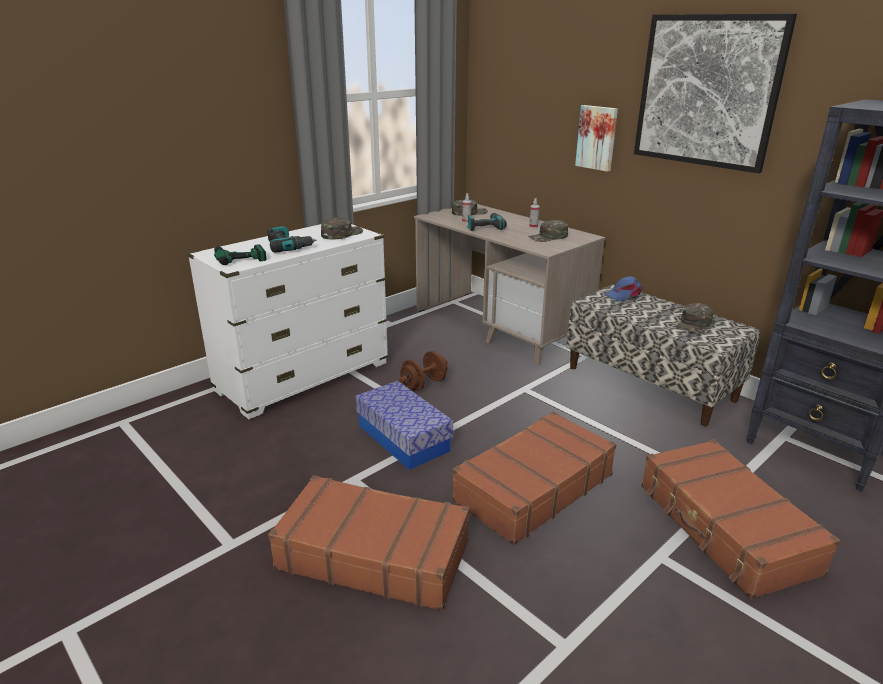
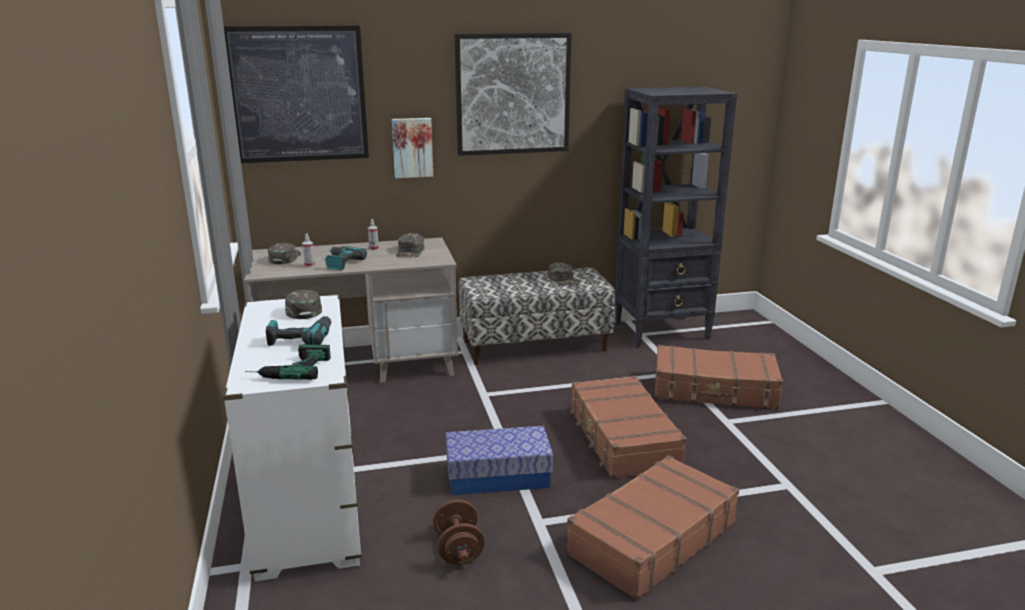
camera: 60 degrees left, 5 degrees down
(424, 384) = (417, 438): brown dumbbell -> brown dumbbell (458, 550)
(518, 72) = (298, 95): none -> picture
(623, 294) = (485, 281): blue cap -> none

